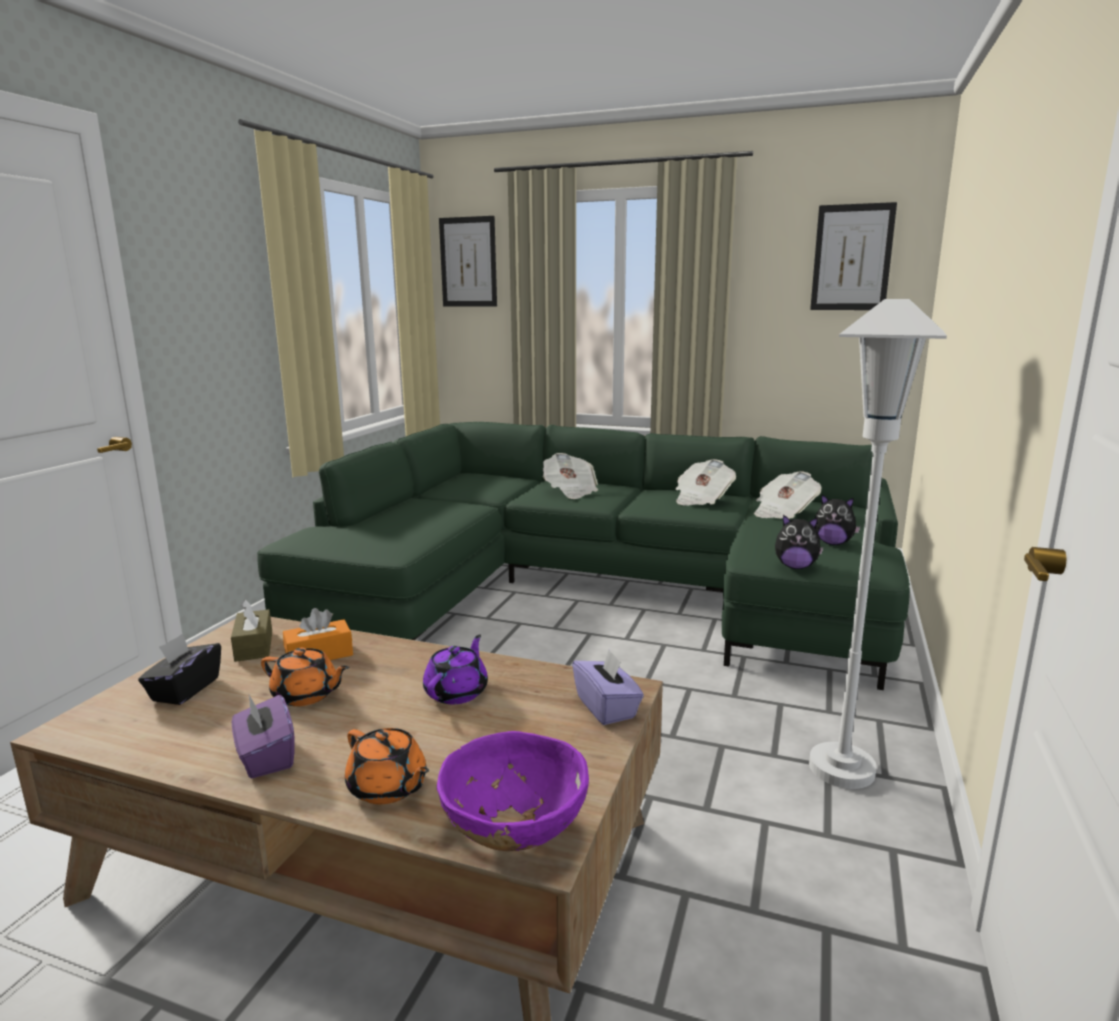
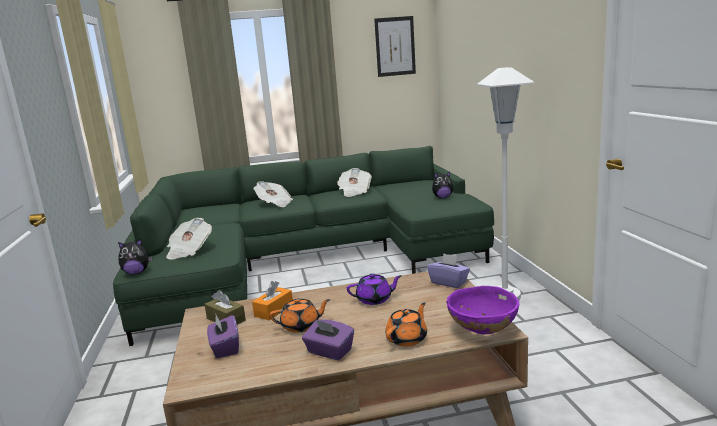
camera: 30 degrees left, 0 degrees up
(185, 689) = (225, 348): black tissue box -> purple tissue box
(388, 788) = (407, 338): orange teapot -> orange teapot turned 60 degrees counterclockwise
(457, 692) = (375, 299): purple teapot -> purple teapot turned 90 degrees clockwise
(468, 262) = (149, 63): picture -> none
(783, 512) = (401, 189): newspaper -> newspaper (189, 251)
(795, 567) = (440, 211): plush toy -> plush toy (136, 272)

